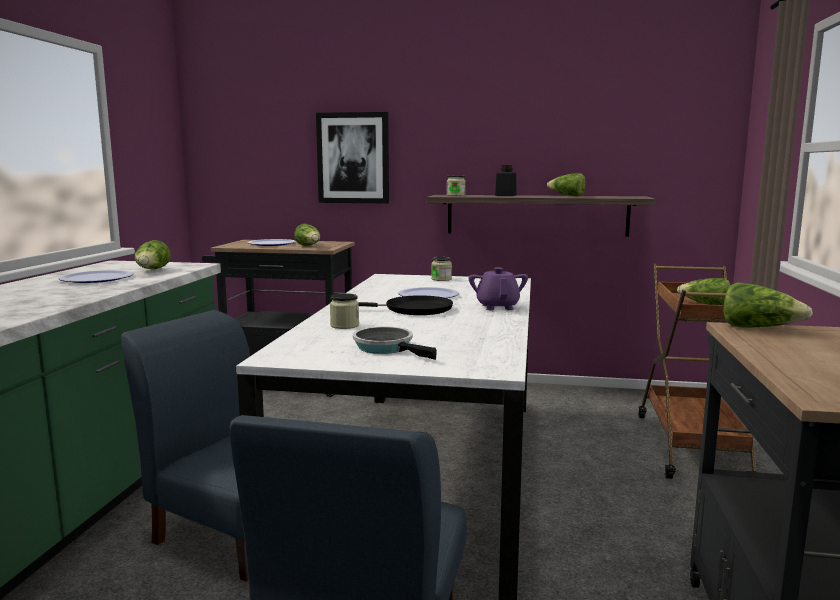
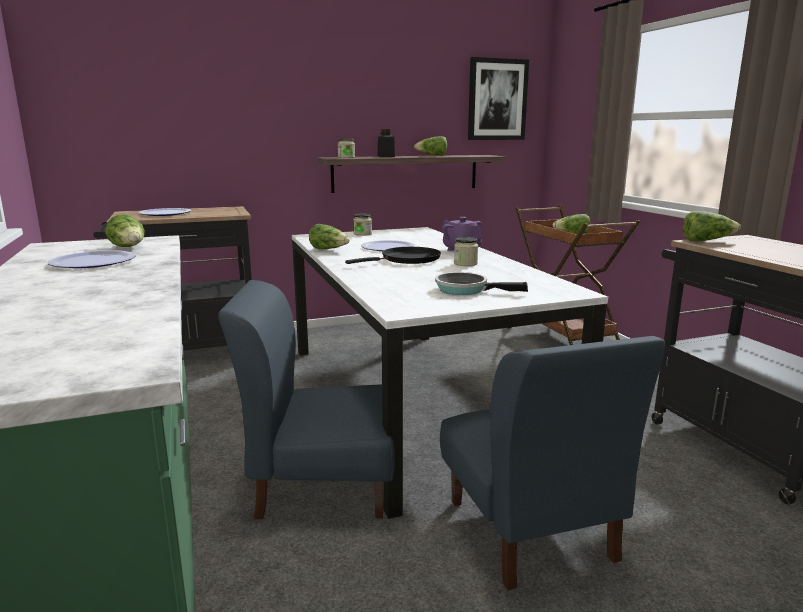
camera: 30 degrees left, 5 degrees up
(309, 246) = (214, 213): lettuce -> lettuce (329, 249)
(344, 325) = (387, 278): jar -> jar (465, 263)
(353, 158) = (234, 122): picture -> picture (497, 100)

